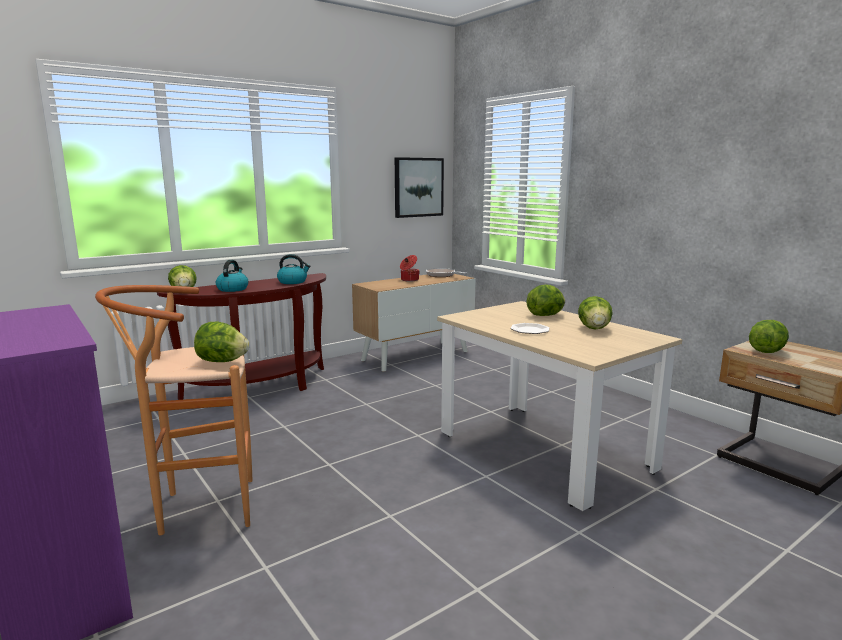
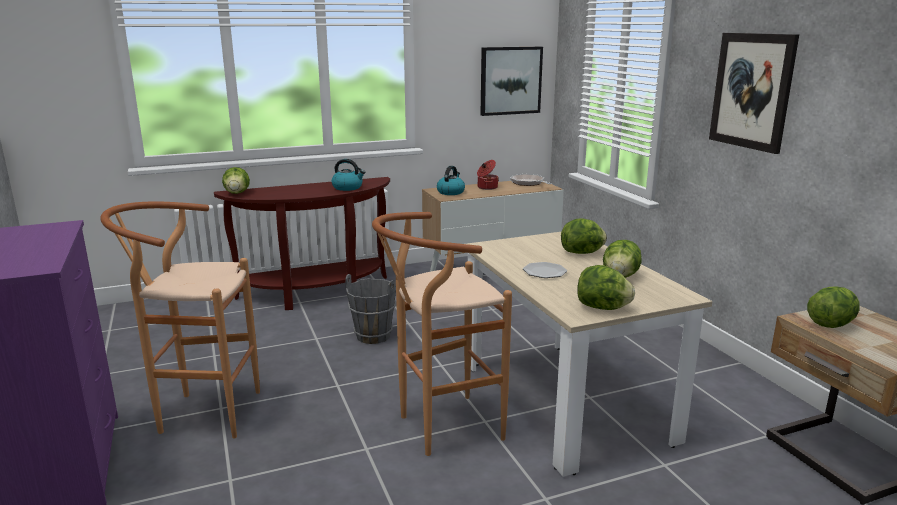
camera: 15 degrees right, 5 degrees up
(222, 361) = (217, 281): lettuce -> lettuce (602, 308)
(232, 289) = (283, 193): kettle -> kettle (450, 192)
(339, 418) = (373, 335): none -> grey bucket
(449, 487) = (440, 428): none -> brown stool
(654, 177) = (752, 91): none -> picture

